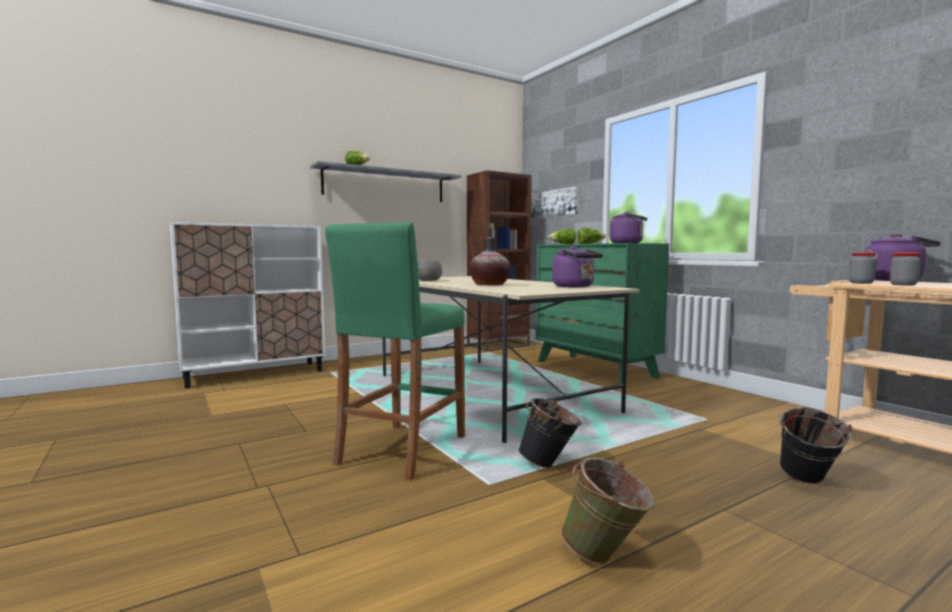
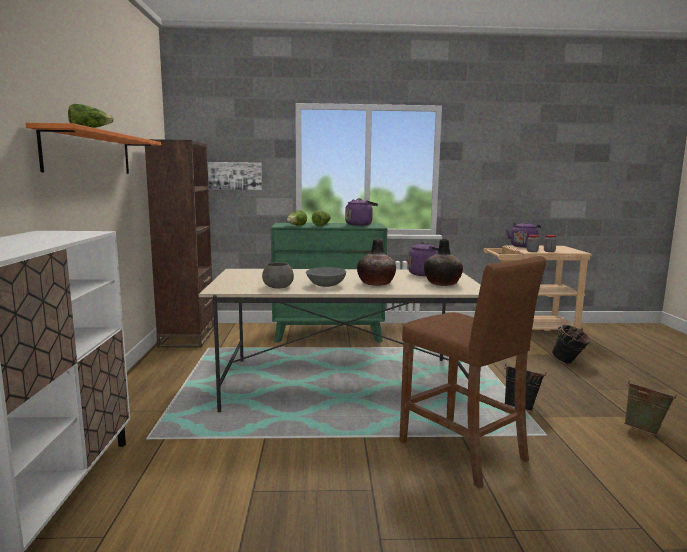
camera: 60 degrees left, 5 degrees up
(385, 185) = (90, 153): grey shelf -> orange shelf
(402, 450) = (462, 451): green stool -> brown stool
(455, 282) = (325, 285): none -> grey bowl
(534, 289) = (442, 284): none -> vase

